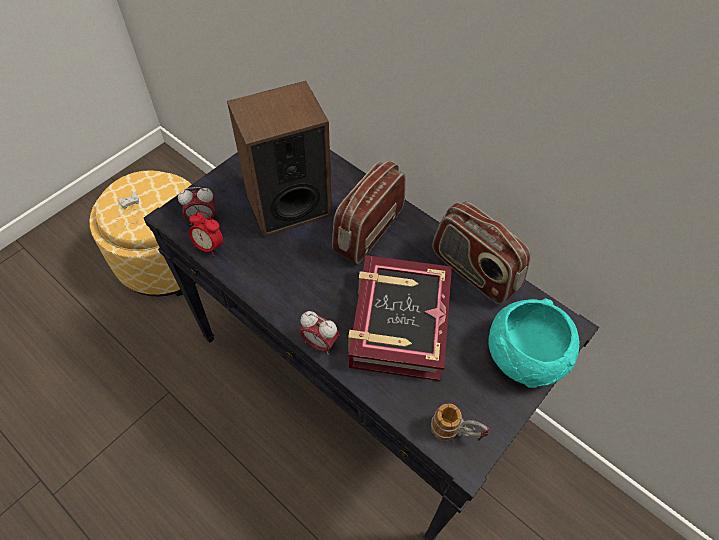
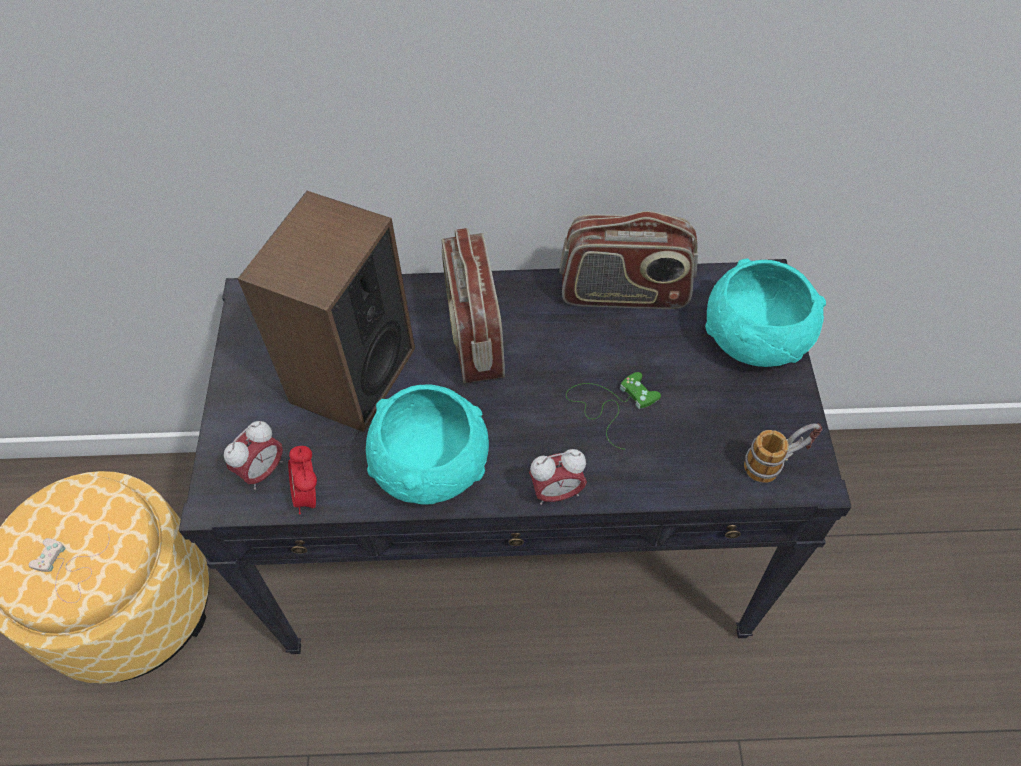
camera: 40 degrees left, 0 degrees up
(209, 246) = (309, 495): alarm clock -> alarm clock turned 90 degrees clockwise
(276, 277) = (431, 464): none -> turquoise bowl
(398, 323) = (610, 404): book -> green game controller

